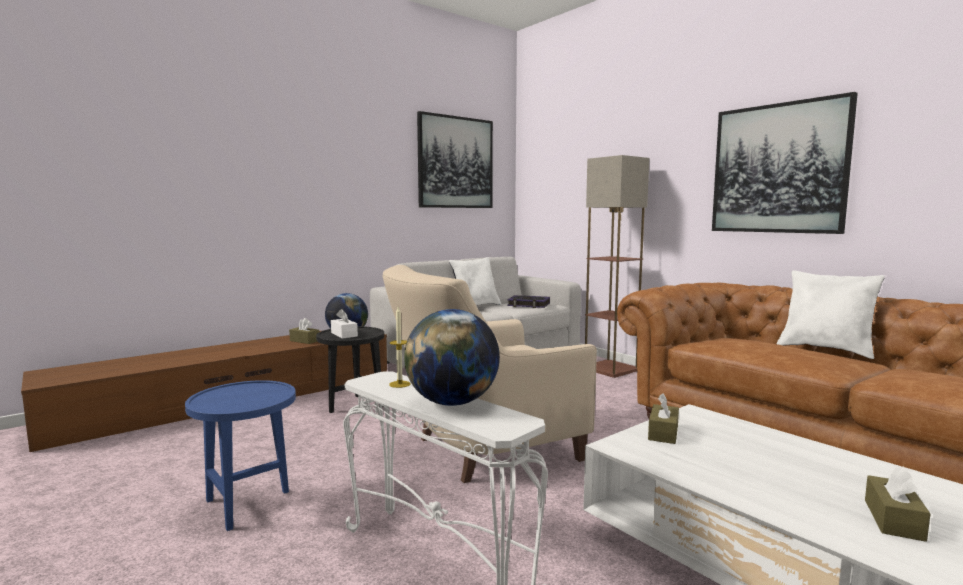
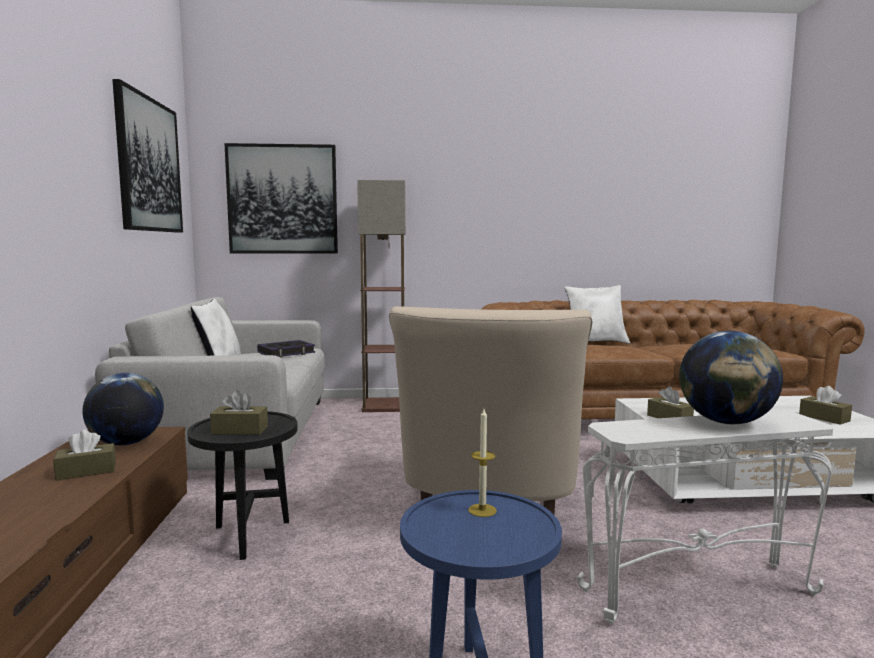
camera: 55 degrees left, 0 degrees up
(344, 334) = (240, 430): white tissue box -> brown tissue box
(399, 384) = (649, 427): candle -> candle (482, 510)
(778, 169) = (521, 205): picture -> picture (282, 199)

